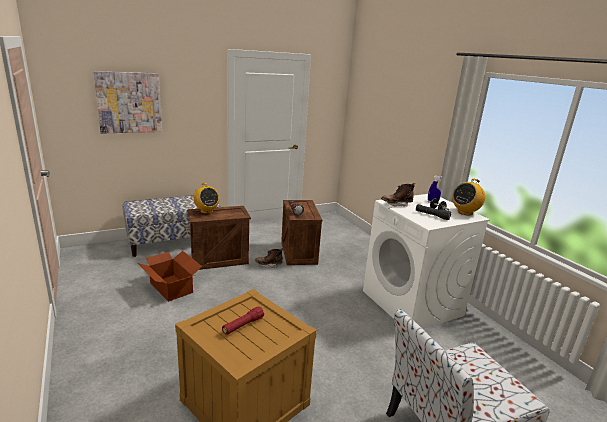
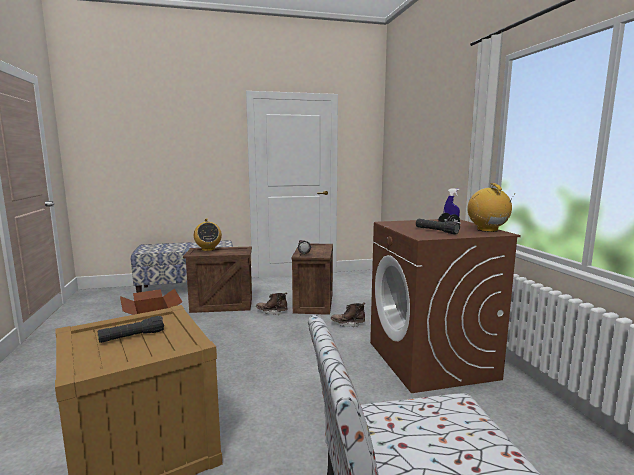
camera: 15 degrees right, 10 degrees down
(129, 102) = (147, 144): picture -> none
(243, 325) = (132, 337): red flashlight -> black flashlight
(396, 204) = (397, 224): brown boot -> brown boot (348, 324)
(412, 303) = (431, 360): white washing machine -> brown washing machine
(465, 212) = (487, 230): radio -> radio turned 105 degrees clockwise

